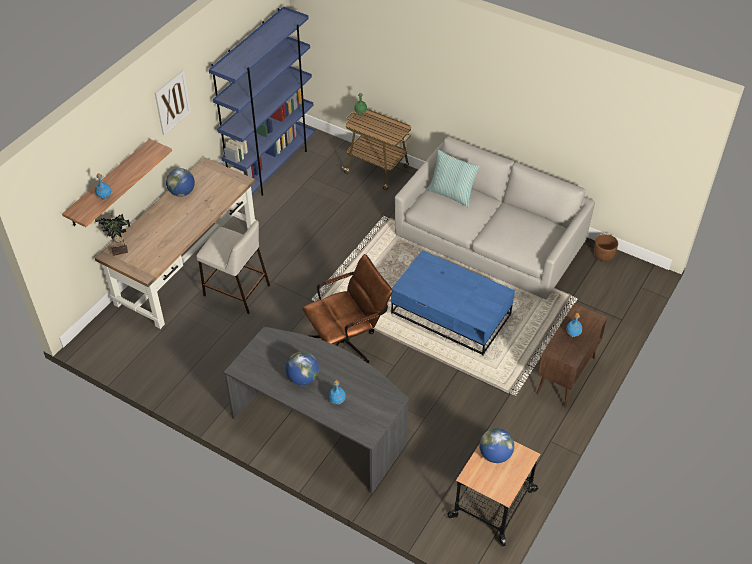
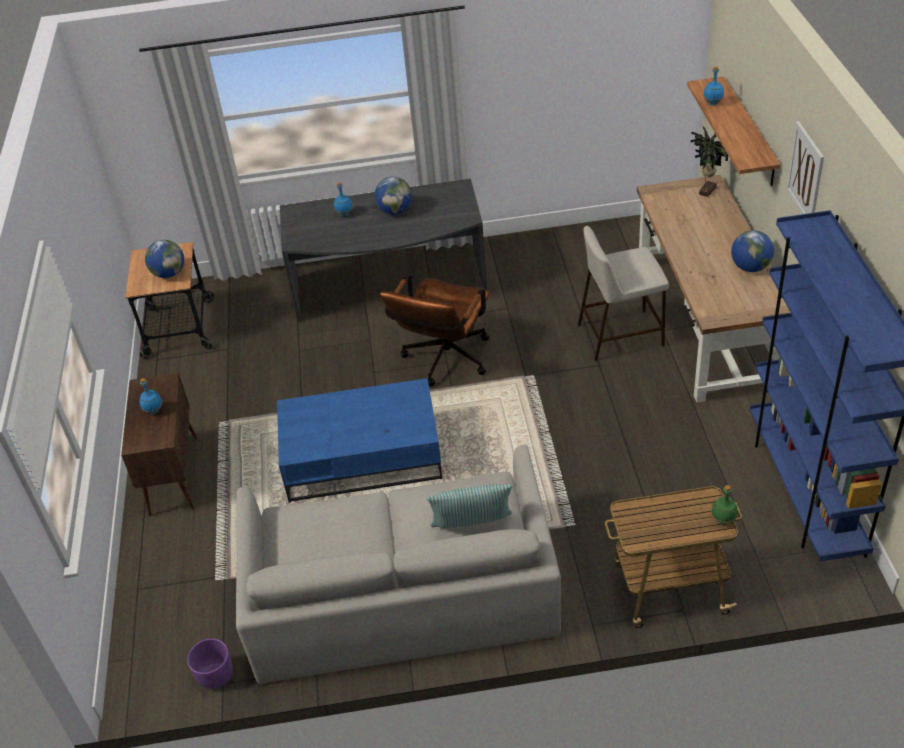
camera: 145 degrees right, 5 degrees down
(603, 255) = (215, 675): brown planter -> purple planter

